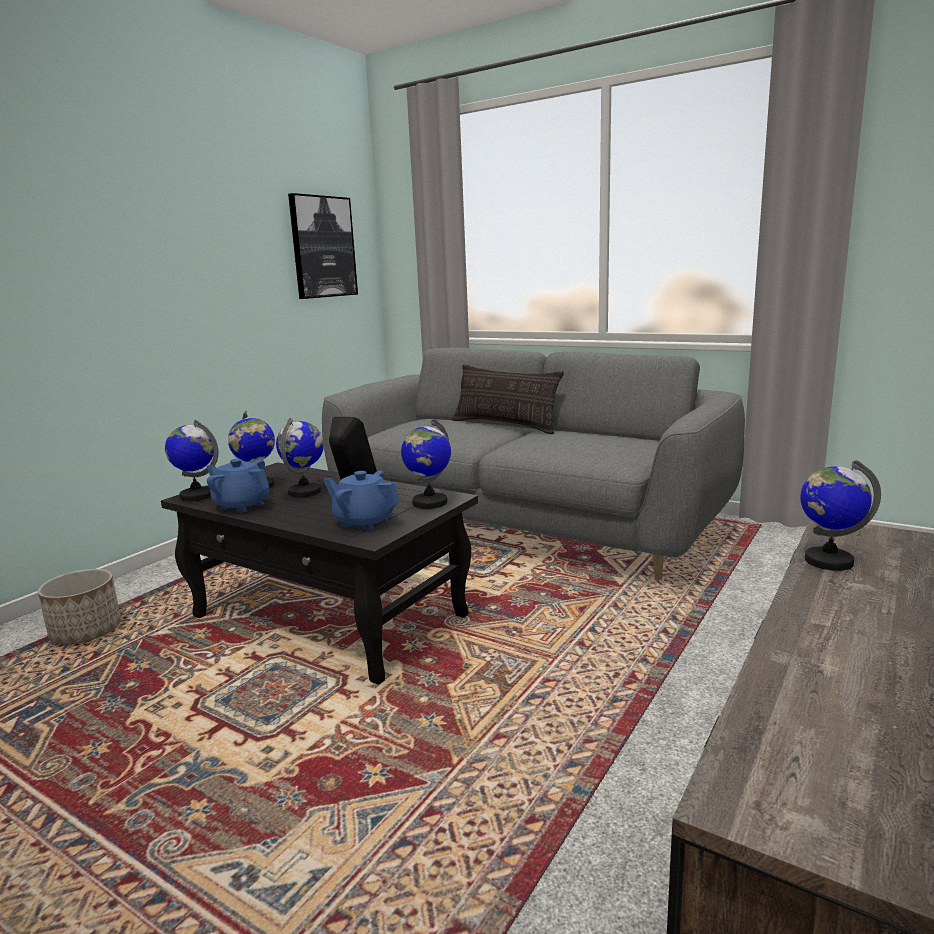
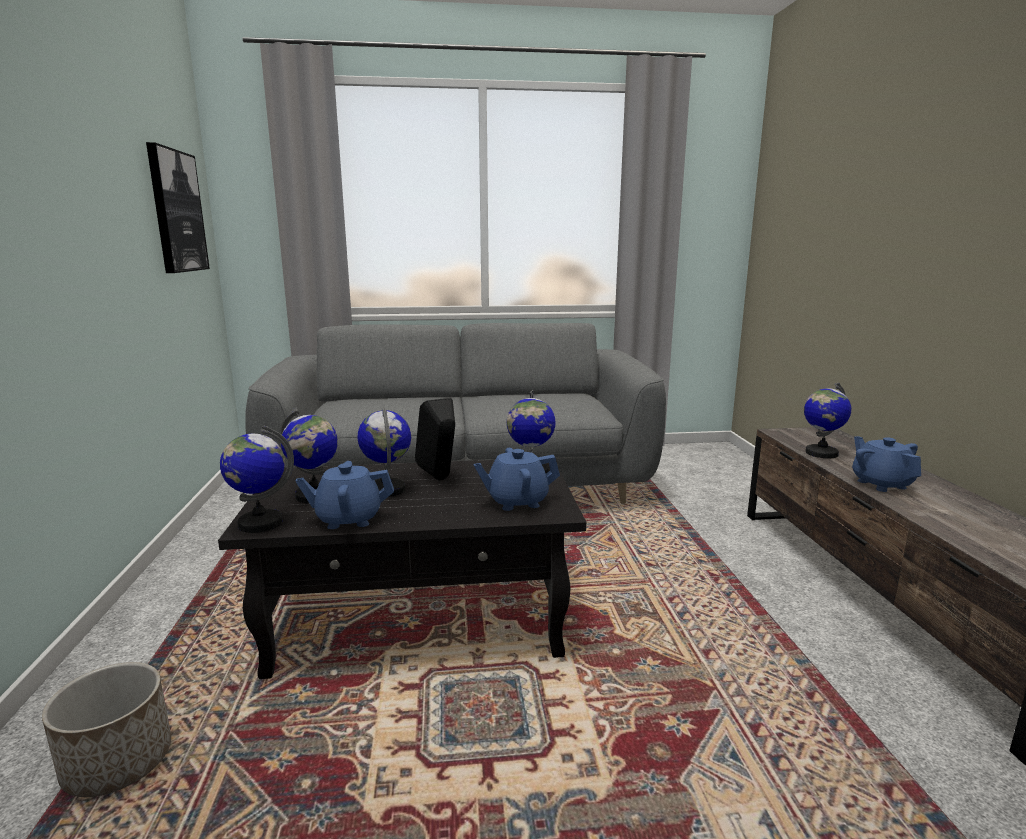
camera: 40 degrees left, 0 degrees up
(505, 426) = (436, 397): pillow -> none
(819, 614) = (881, 484): none -> blue teapot

